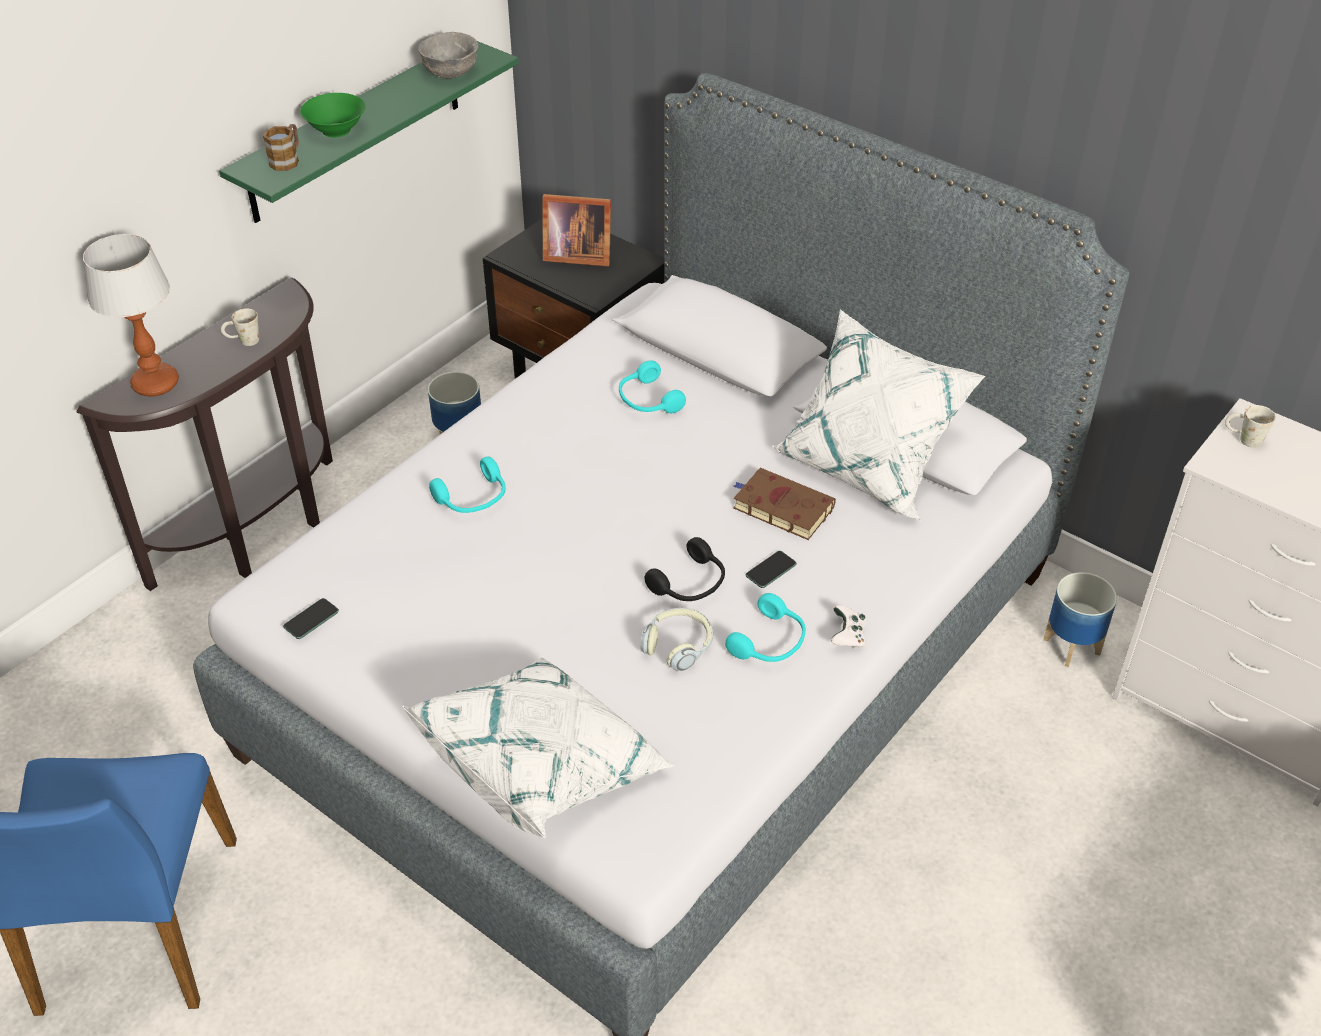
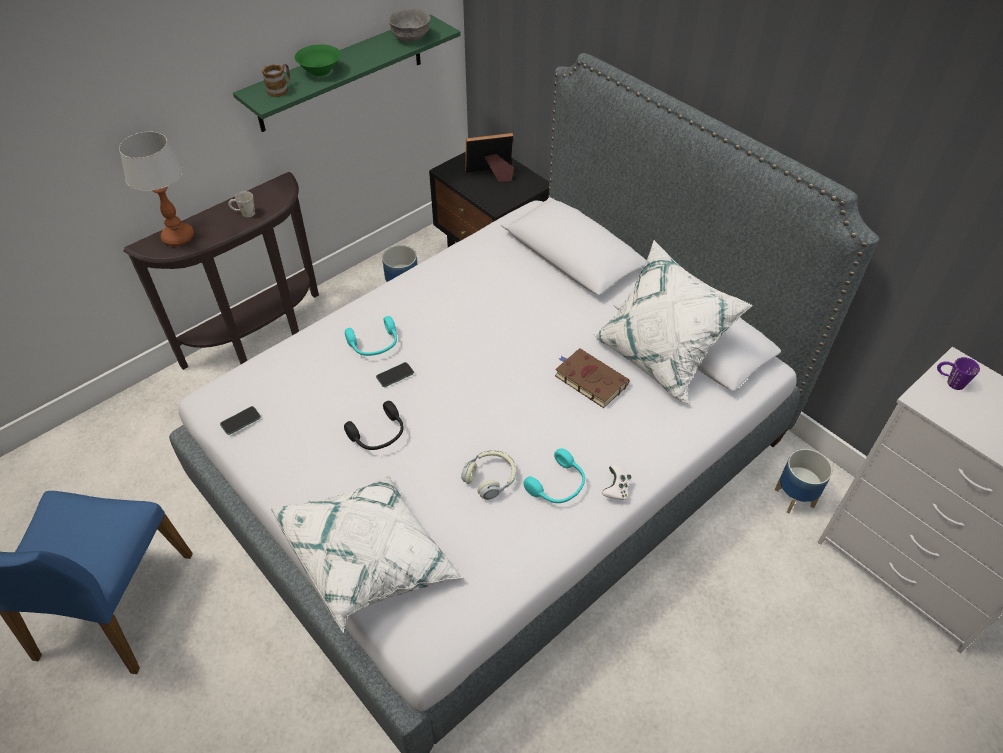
camera: 10 degrees right, 5 degrees up
(575, 255) = (491, 174): picture frame -> picture frame turned 150 degrees clockwise
(647, 400) = (513, 286): turquoise headphones -> none
(690, 584) = (510, 431): black headphones -> black headphones (379, 435)
(770, 570) = (571, 428): phone -> phone (395, 375)
(1243, 439) = (949, 381): white mug -> purple mug

